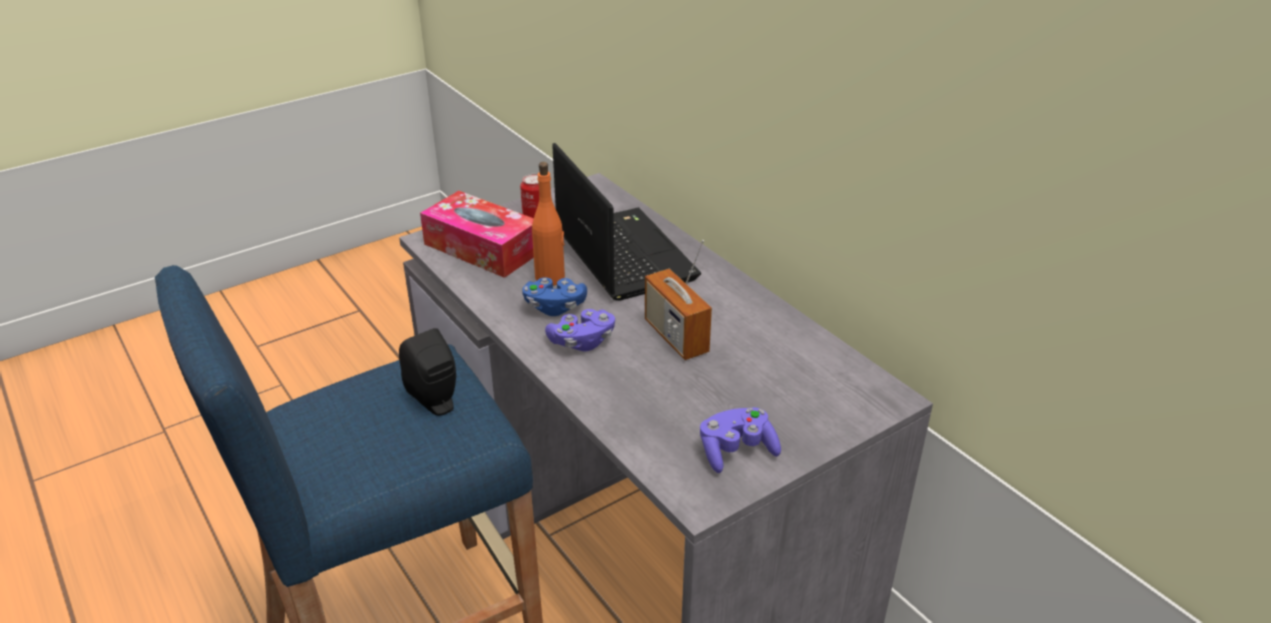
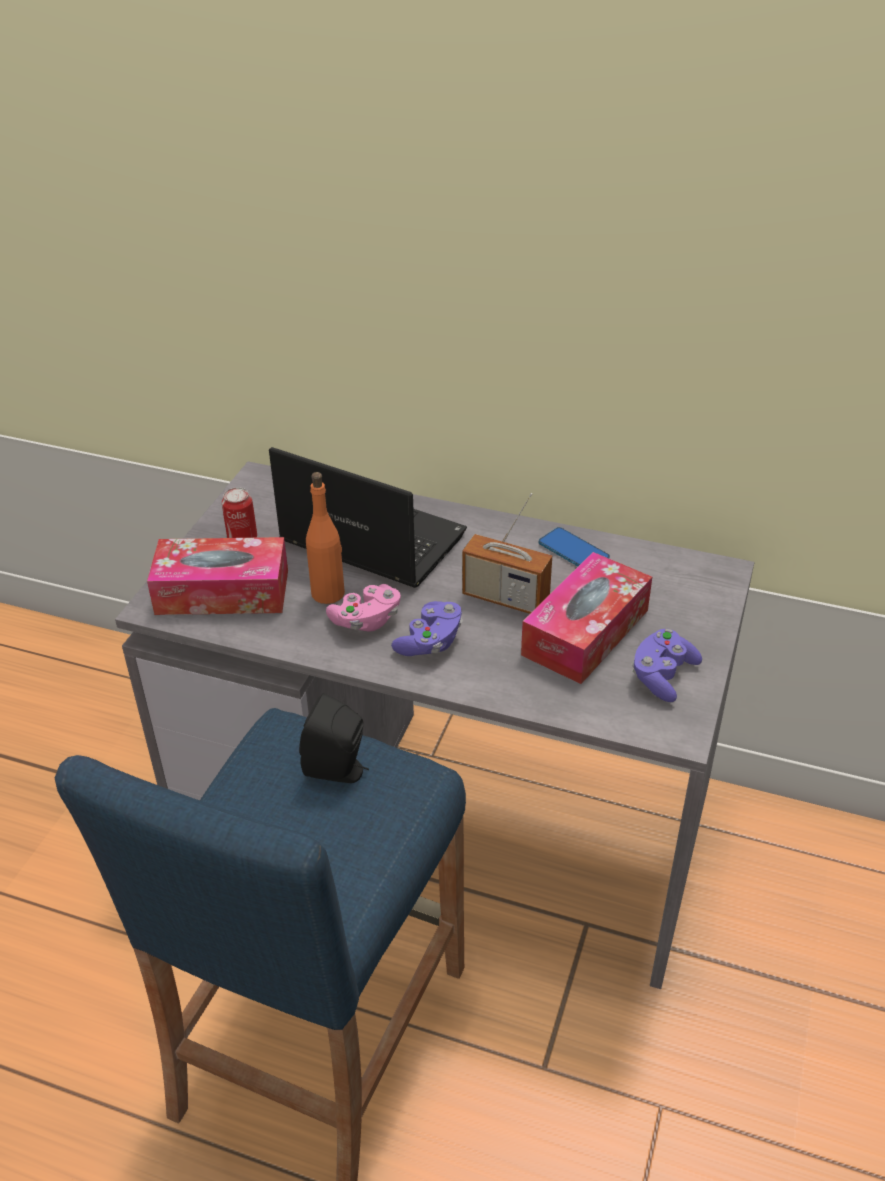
camera: 35 degrees left, 5 degrees up
(555, 307) = (366, 620): blue game controller -> pink game controller
(711, 389) = (585, 632): none -> tissue box
(773, 327) = (573, 551): none -> phone

